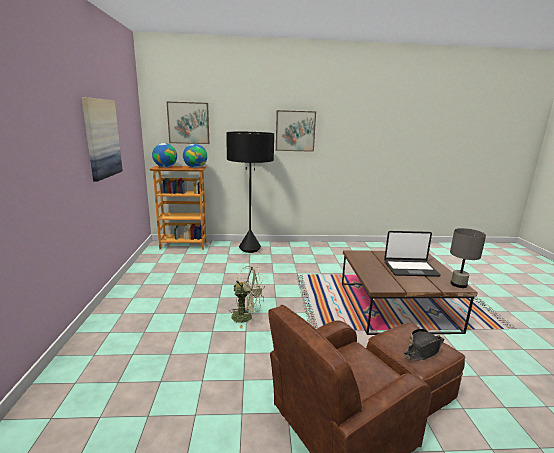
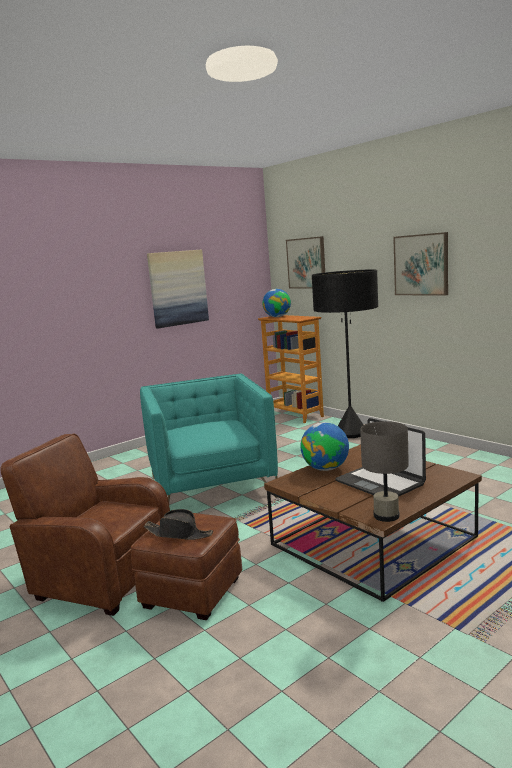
camera: 55 degrees right, 5 degrees down
(195, 168) = (301, 318): globe -> globe (326, 468)
(246, 317) = (211, 488): green fan -> turquoise armchair

